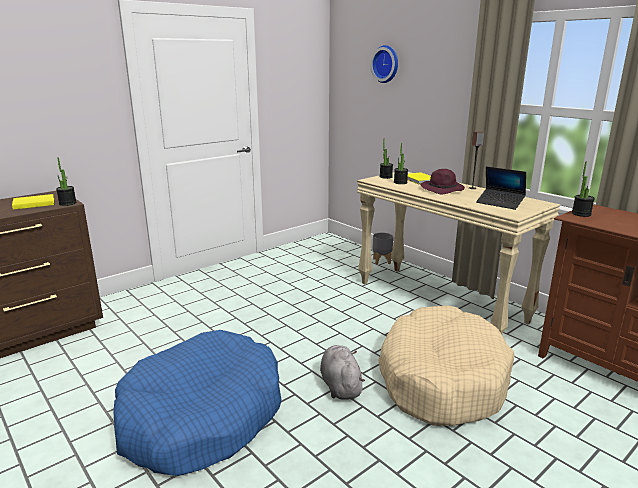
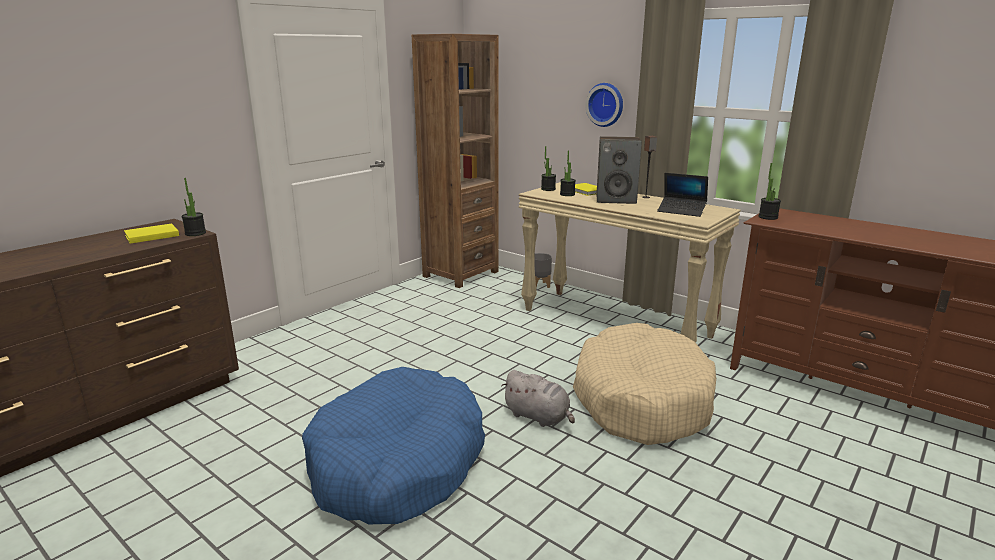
camera: 10 degrees left, 0 degrees up
(316, 246) = (460, 274): none -> brown bookcase
(340, 386) = (538, 417): grey plush toy -> grey plush toy turned 150 degrees clockwise
(386, 64) = (536, 63): wall clock -> wall clock (606, 104)
(443, 189) = (616, 200): purple hat -> speaker

